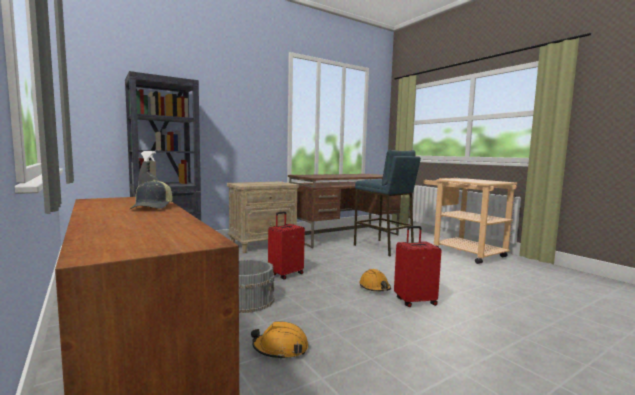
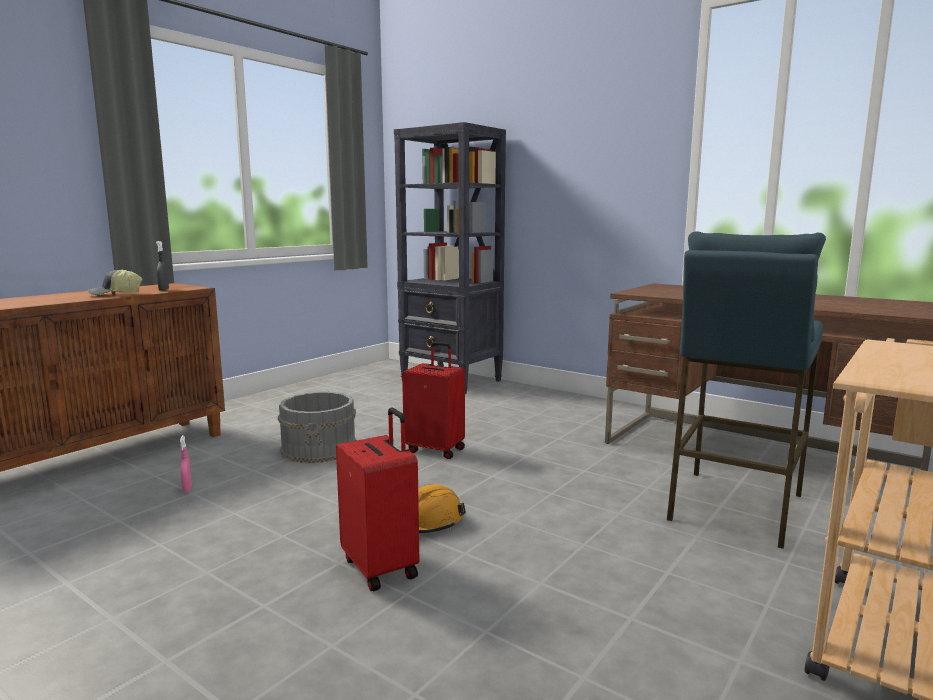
camera: 70 degrees right, 5 degrees up
(263, 245) = (568, 411): beige nightstand -> none
(280, 349) = (187, 489): orange hard hat -> pink spray bottle

